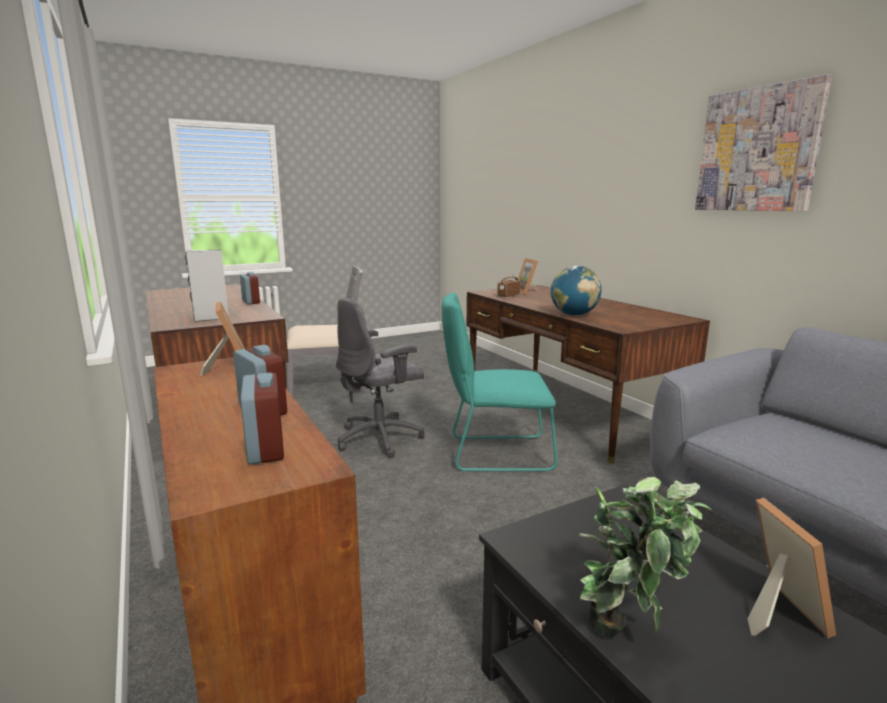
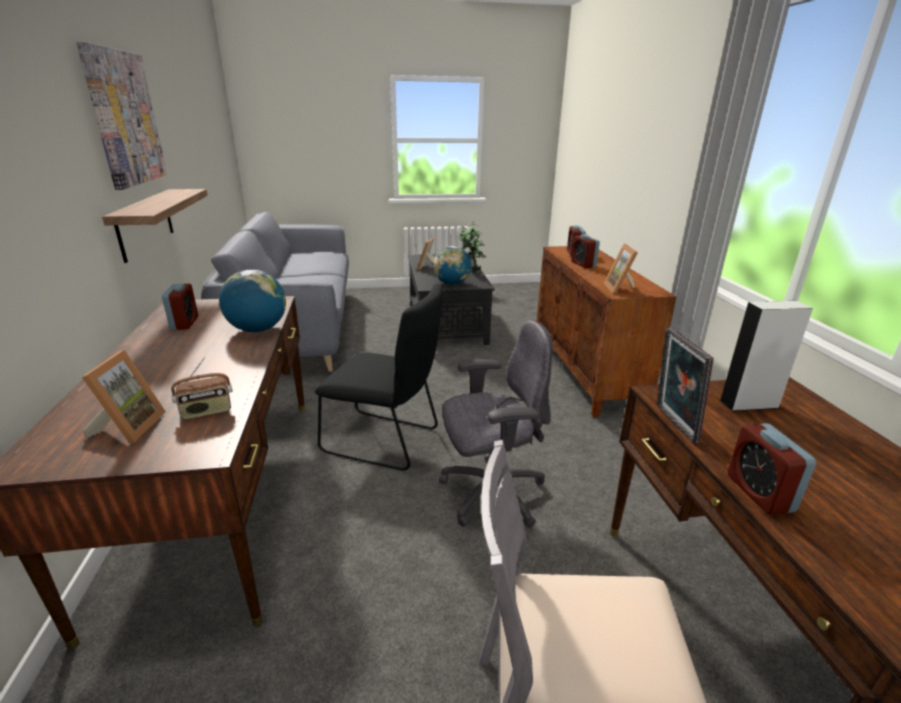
camera: 160 degrees left, 10 degrees up
(270, 310) = (672, 423): none -> picture frame
(495, 453) = (385, 441): turquoise chair -> black chair
(592, 527) = (452, 283): none -> globe
(634, 312) = (184, 323): none -> alarm clock
(732, 248) = (145, 223): none -> shelf

